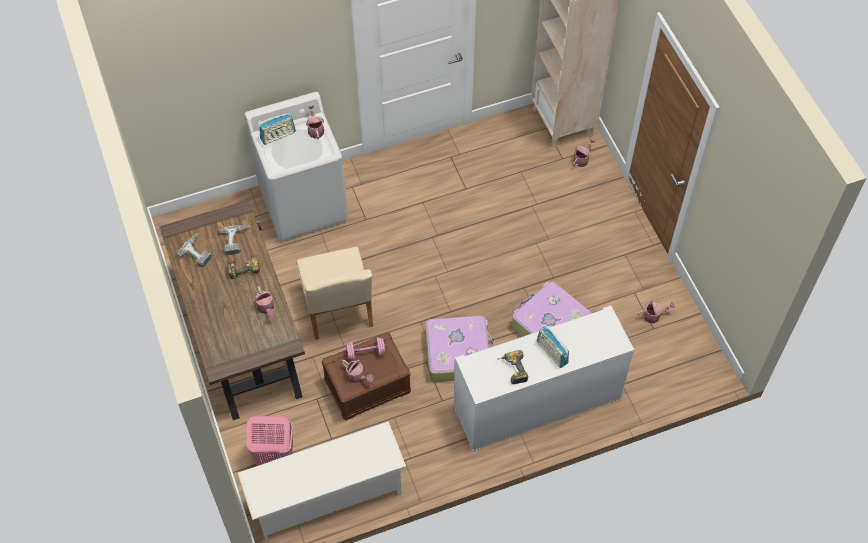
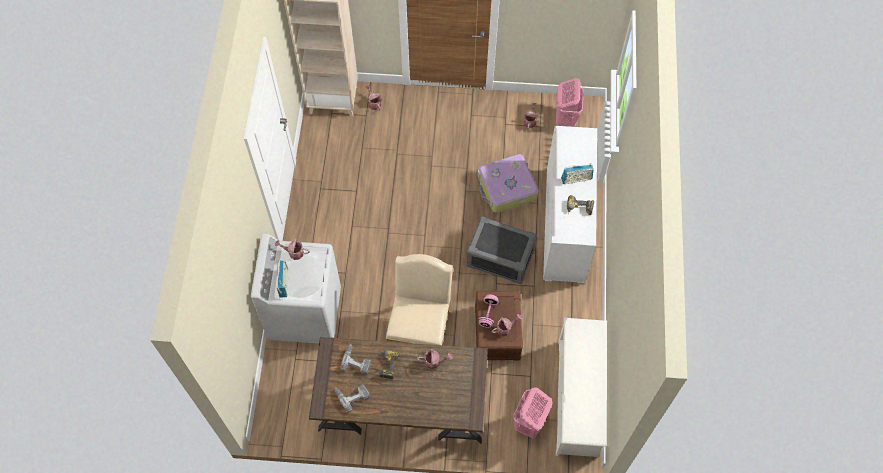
camera: 65 degrees left, 5 degrees up
(338, 311) = (420, 327): beige chair -> beige chair turned 90 degrees counterclockwise
(458, 353) = (499, 258): suitcase -> grey storage box
(678, 351) = (565, 120): none -> pink laundry basket

